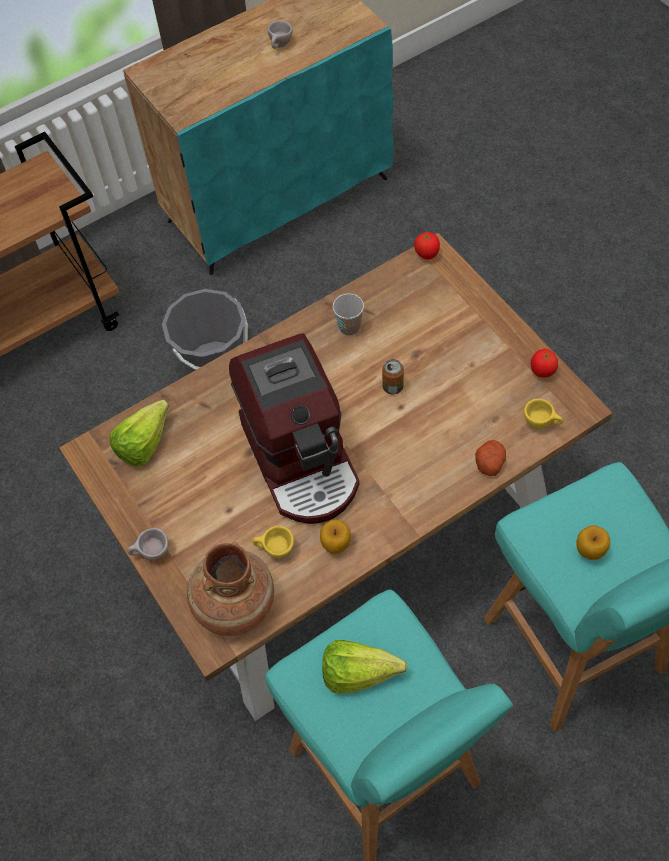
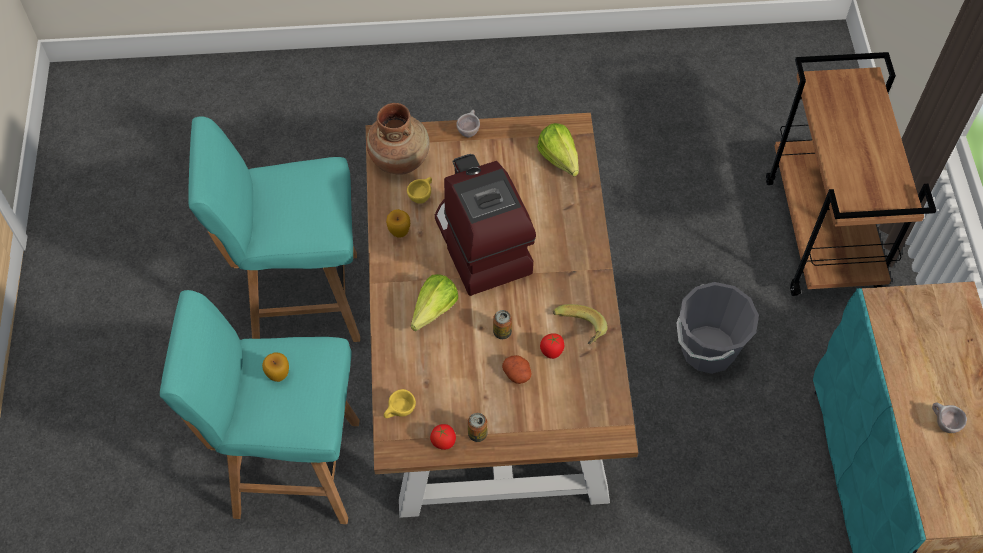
camera: 115 degrees right, 0 degrees up
(303, 459) = (480, 245): coffee machine -> coffee machine turned 60 degrees clockwise
(349, 327) = (578, 332): cup -> banana
(365, 675) = (299, 201): lettuce -> lettuce (430, 314)
(427, 255) = (617, 428): tomato -> tomato (551, 352)
(489, 462) = (393, 358): potato -> potato (517, 374)
(513, 351) = (477, 434): none -> can

